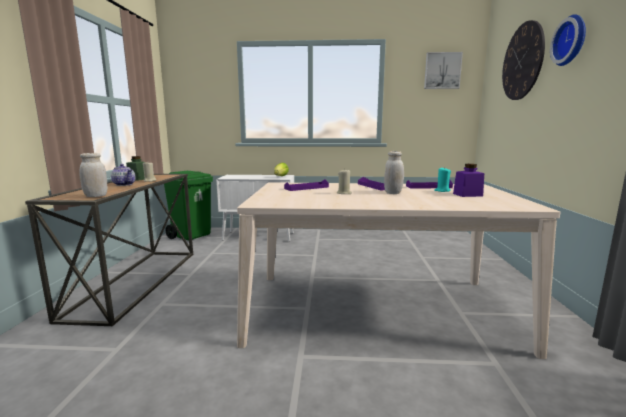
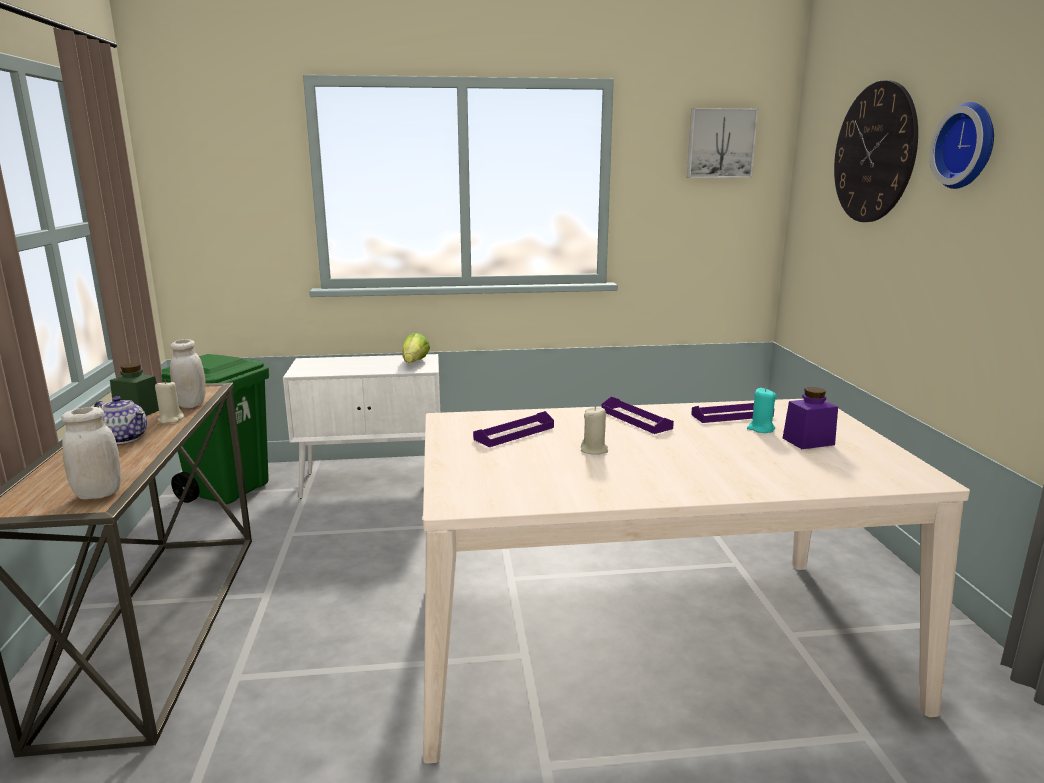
camera: 10 degrees left, 5 degrees up
(393, 193) = (680, 443): white jar -> white jar (191, 404)

